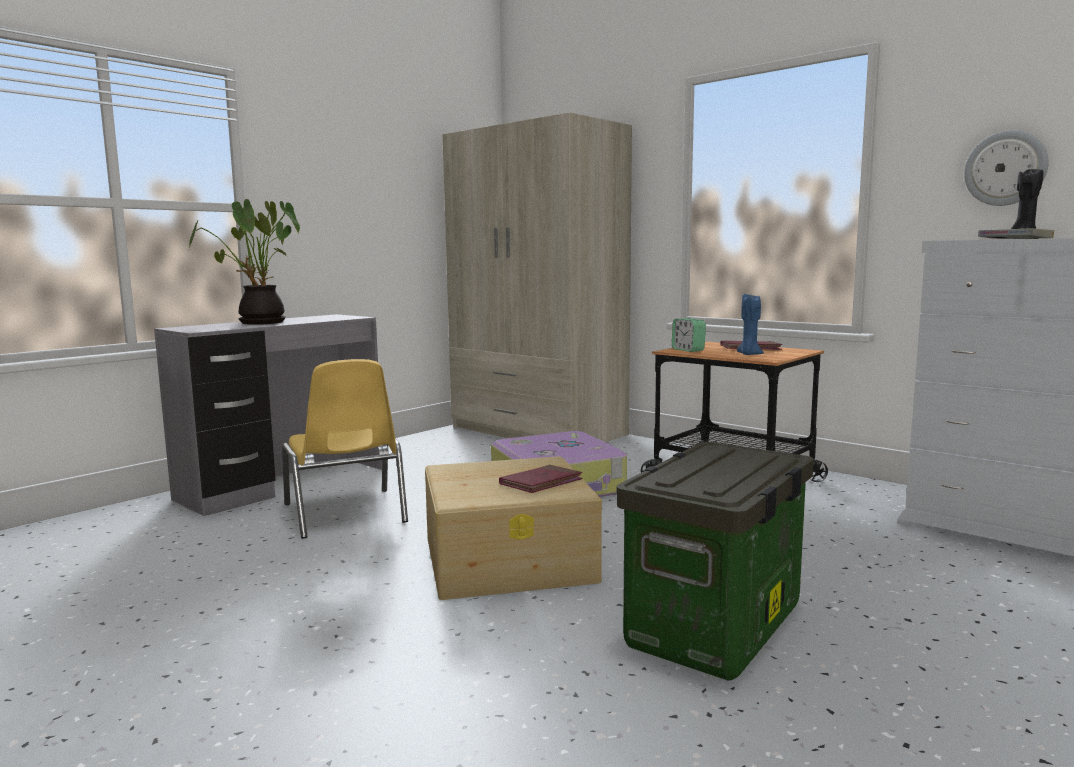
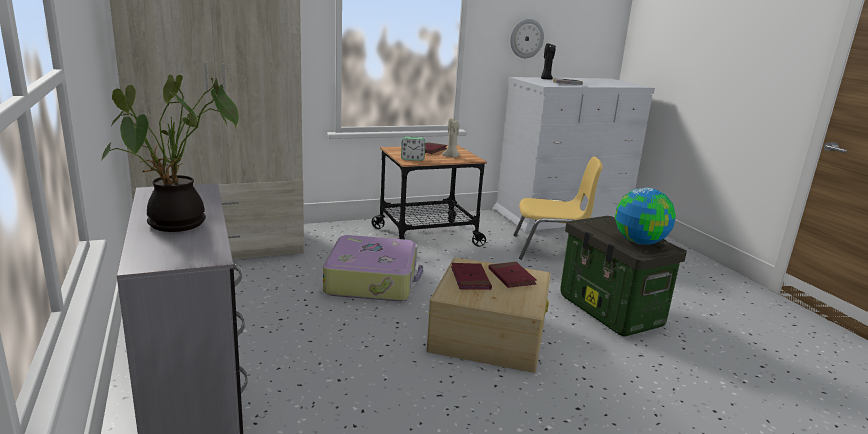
camera: 65 degrees left, 10 degrees up
(345, 514) = (331, 373): yellow chair -> yellow chair (550, 249)
(503, 469) = (470, 279): none -> red book
(699, 476) = (640, 242): none -> globe
(749, 354) = (451, 156): blue candle -> beige candle

